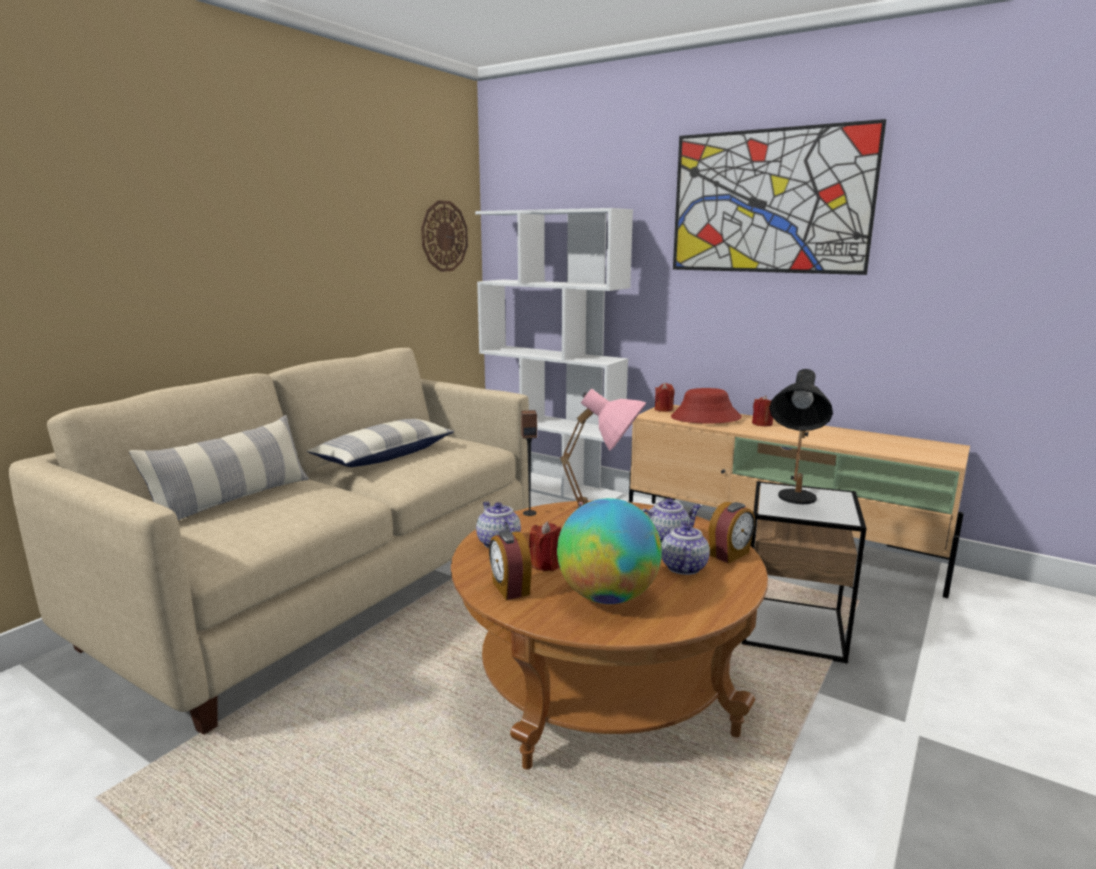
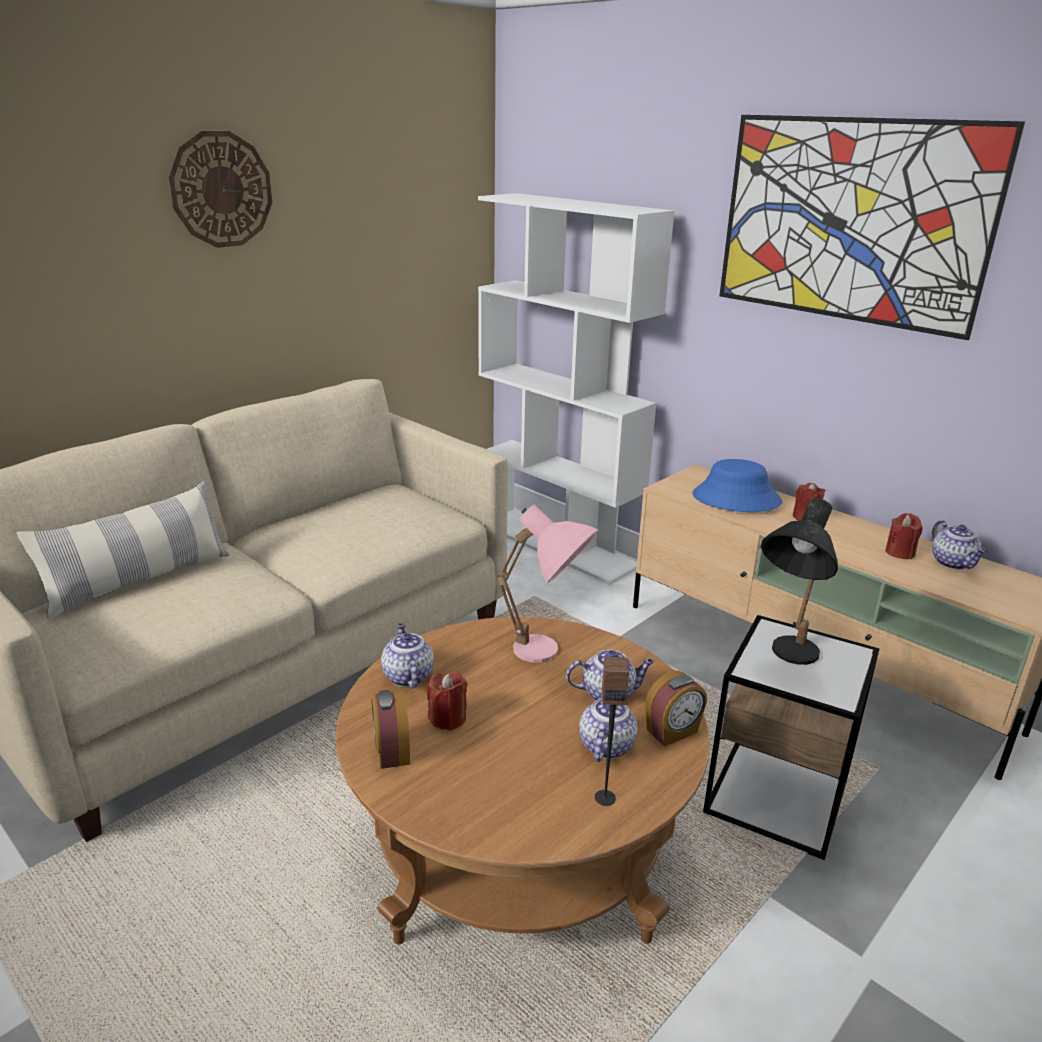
camera: 10 degrees right, 10 degrees up
(385, 456) = (328, 523): pillow -> none
(444, 236) = (440, 225): wall clock -> wall clock (221, 190)
(529, 513) = (463, 631): speaker -> speaker (605, 797)
(607, 597) = (496, 780): globe -> none
(663, 409) = (689, 477): red candle -> red candle (900, 552)
(705, 418) = (736, 499): red hat -> blue hat
(881, 439) = (953, 563): none -> teapot

